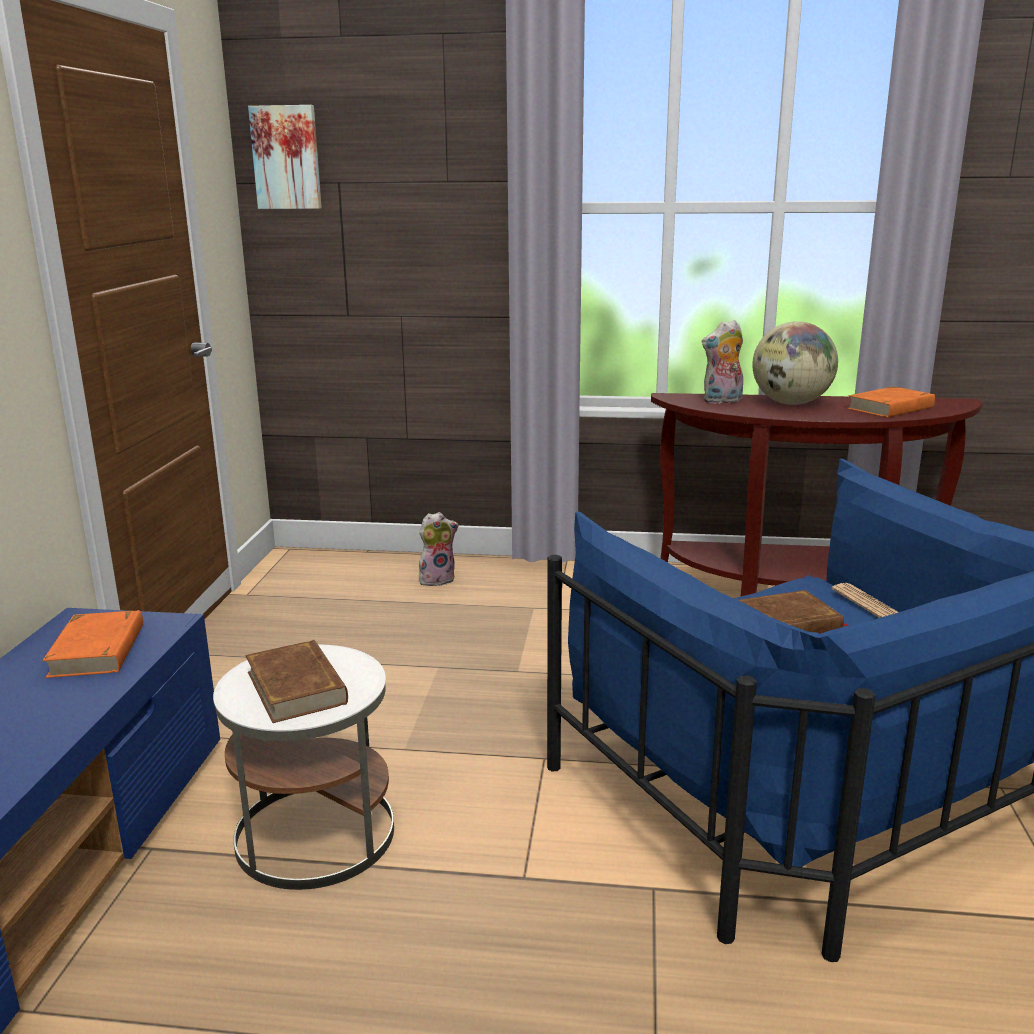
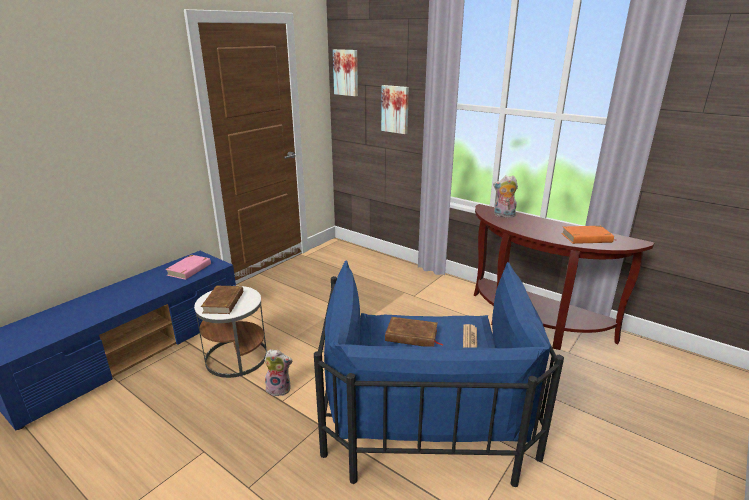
camera: 30 degrees right, 5 degrees up
(98, 650) = (189, 269): orange book -> pink book
(424, 228) = (395, 109): none -> picture
(437, 579) = (380, 268): plush toy -> plush toy (279, 388)
(790, 403) = (536, 224): globe -> none

